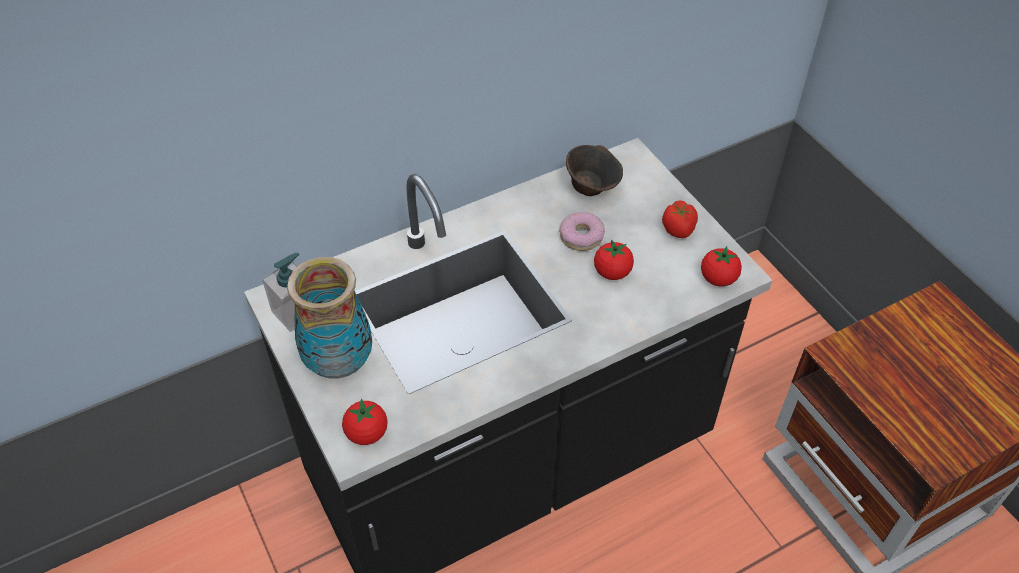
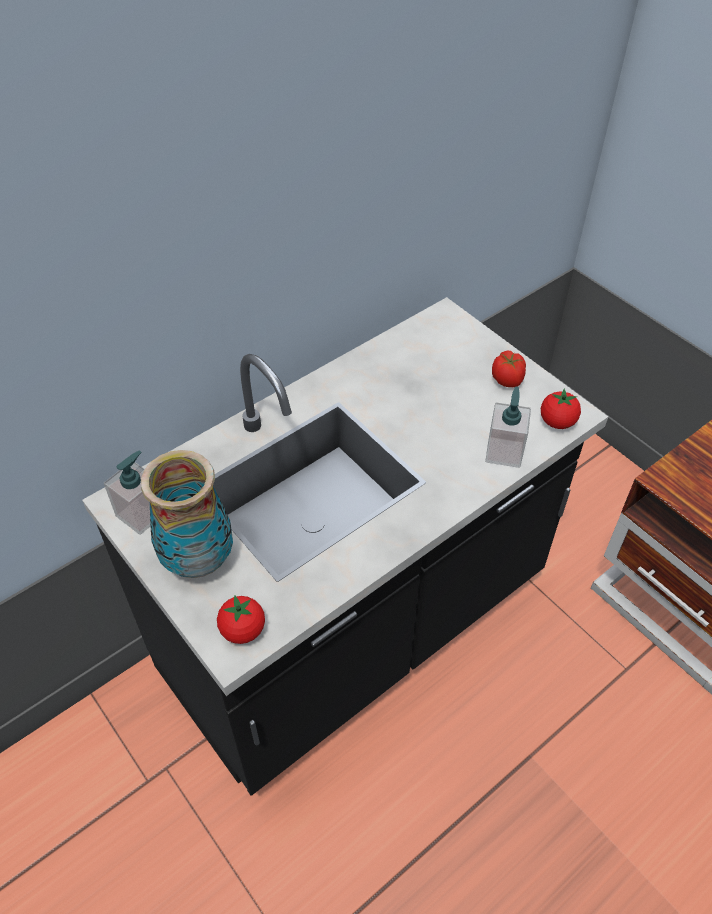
camera: 10 degrees left, 0 degrees up
(581, 236) = (415, 398): donut -> none
(592, 187) = (414, 349): brown bowl -> none
(612, 272) = (454, 429): tomato -> none
(656, 301) = (504, 452): none -> soap dispenser

